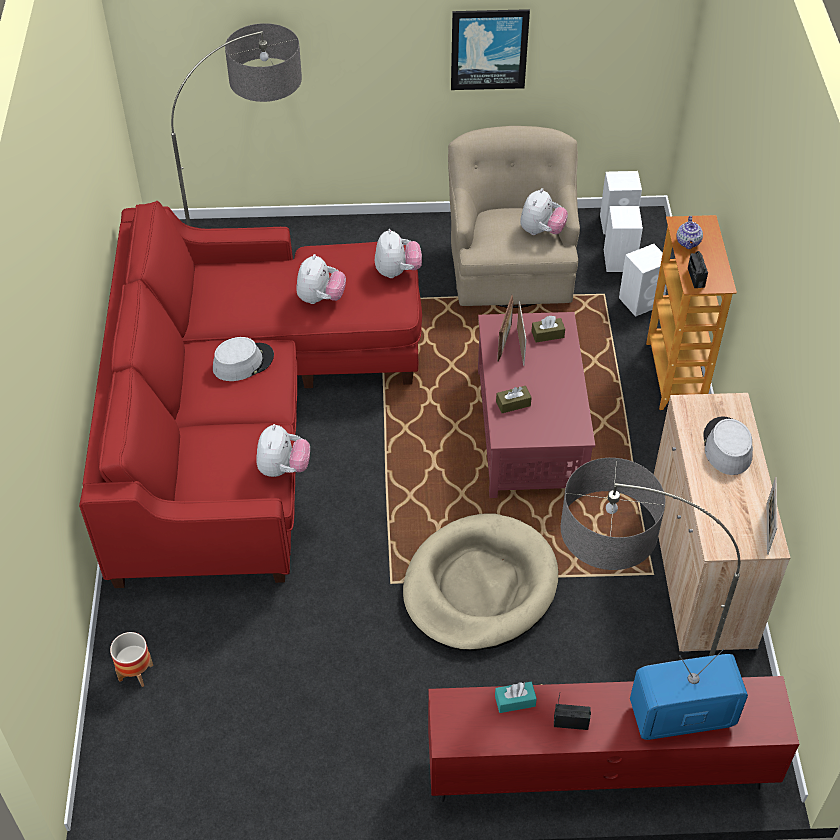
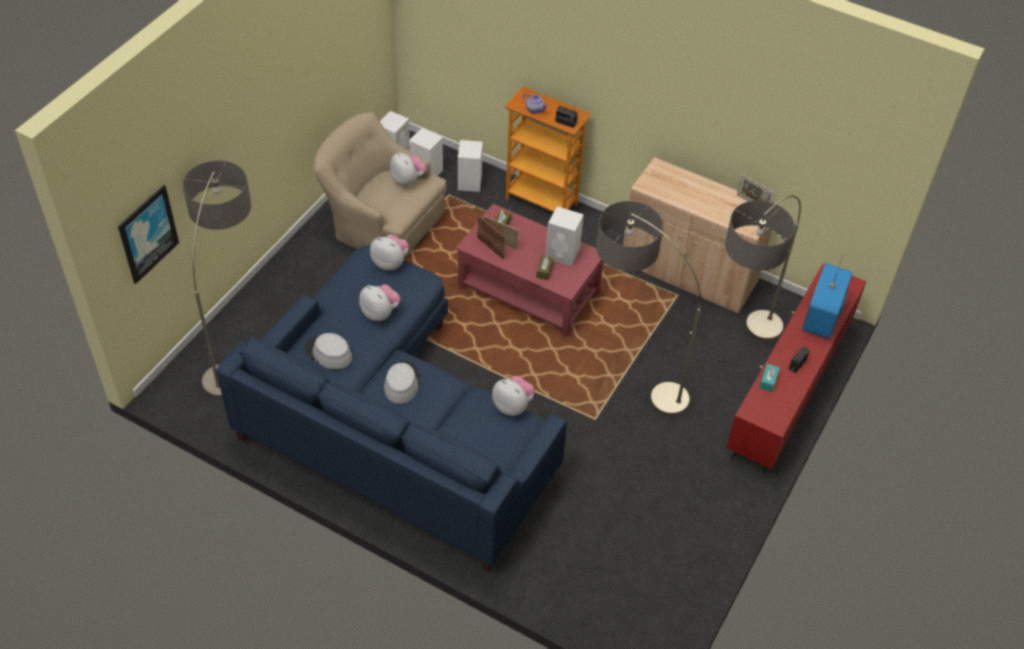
camera: 60 degrees left, 0 degrees up
(136, 672) = (568, 590): planter -> none
(246, 416) = (394, 428): red sofa -> blue sofa
(479, 587) = (629, 378): beige dog bed -> floor lamp
(489, 49) = (303, 88): picture -> picture (147, 233)
(556, 407) = (563, 253): none -> white speaker
(726, 447) = (686, 187): grey hat -> grey hat (328, 353)

